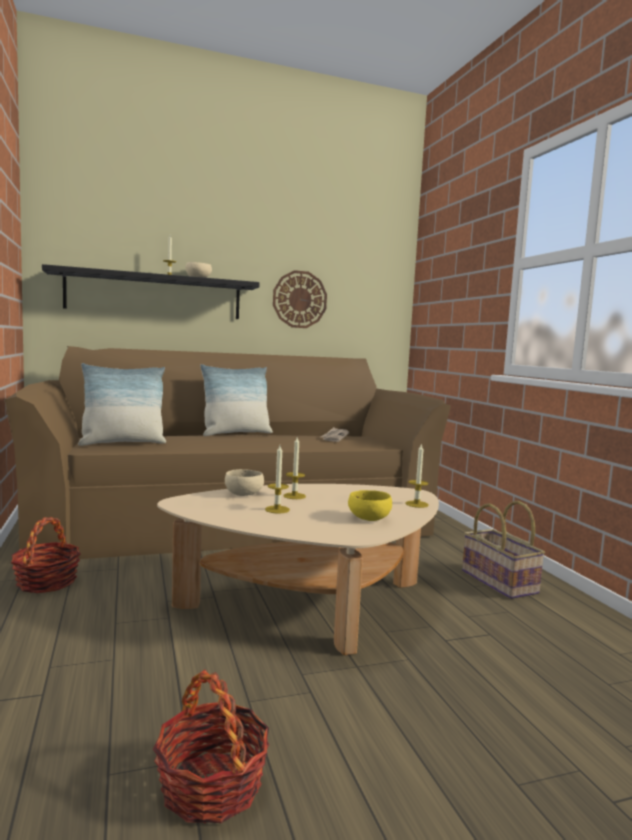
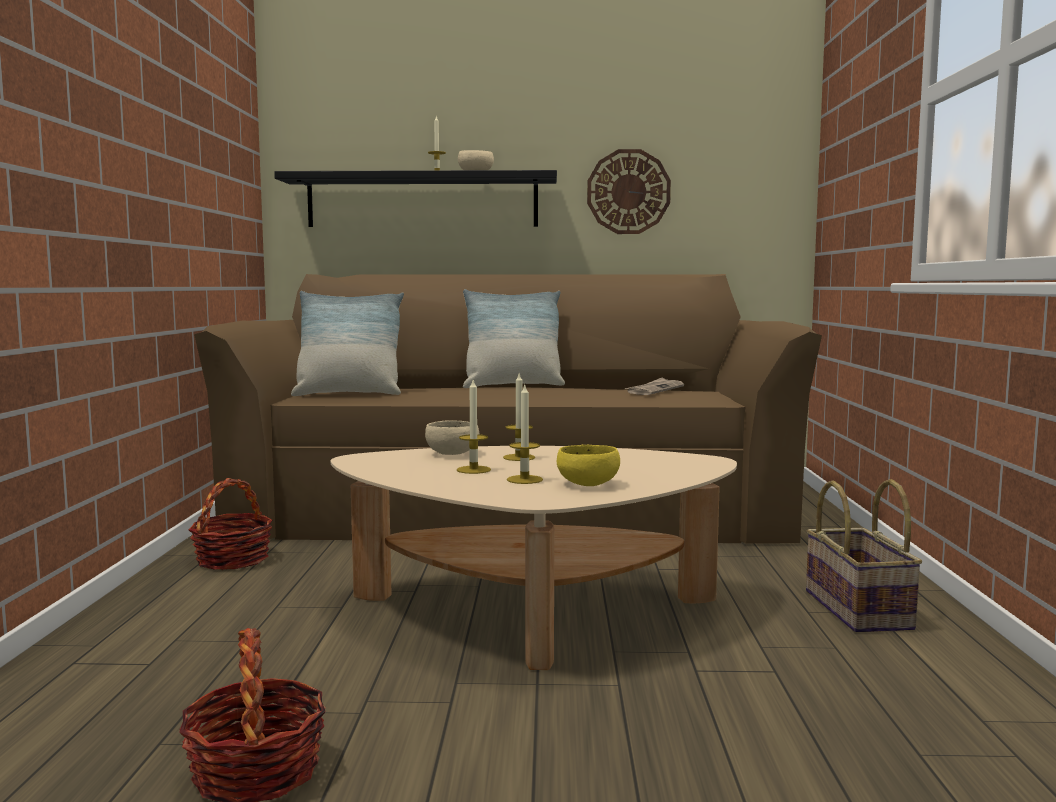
camera: 20 degrees right, 0 degrees up
(416, 504) = (688, 472): candle -> candle (524, 479)

